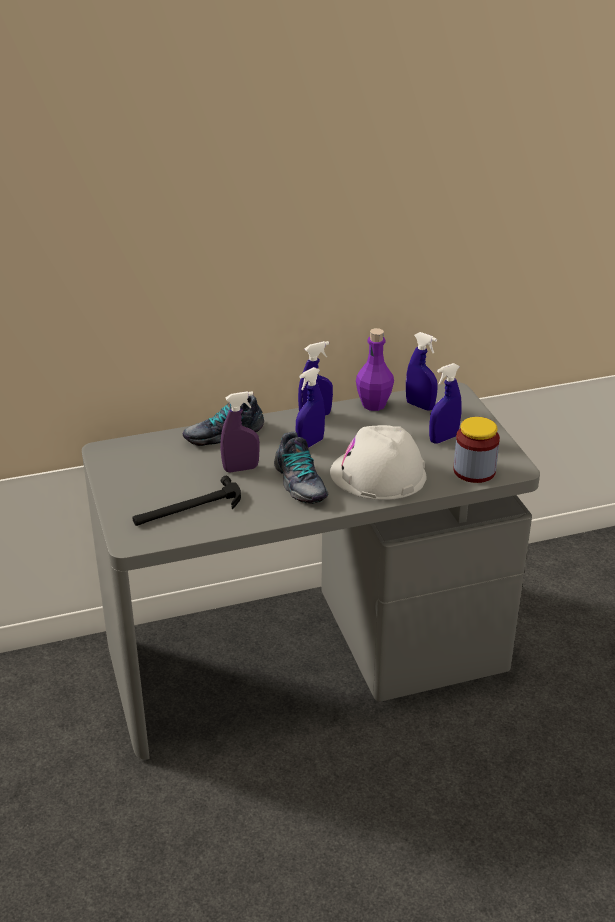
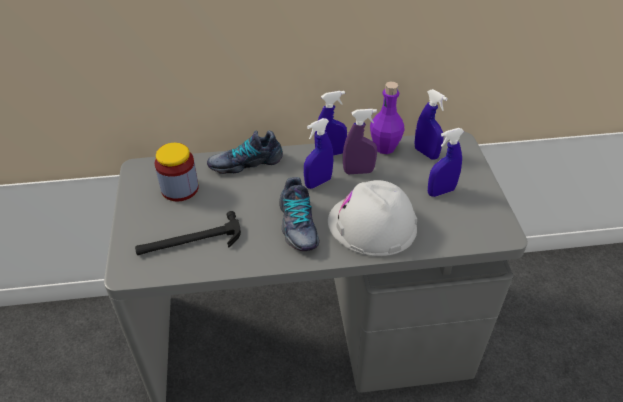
camera: 10 degrees right, 10 degrees up
(241, 468) = (249, 202): purple spray bottle -> purple spray bottle (358, 171)
(474, 471) = (463, 232): jar -> jar (180, 189)

